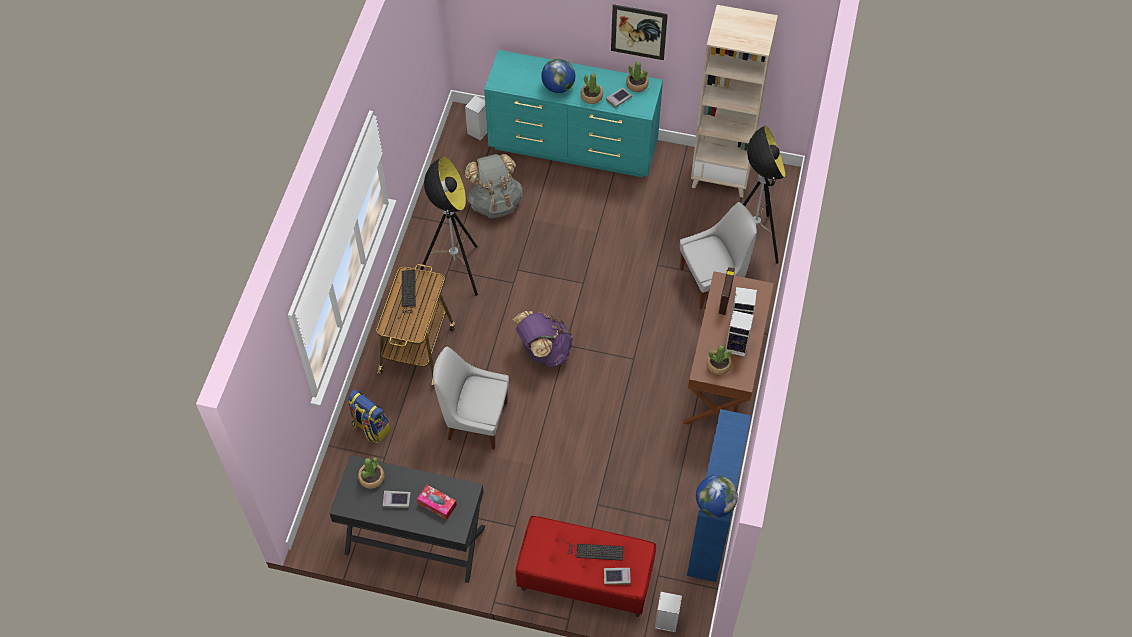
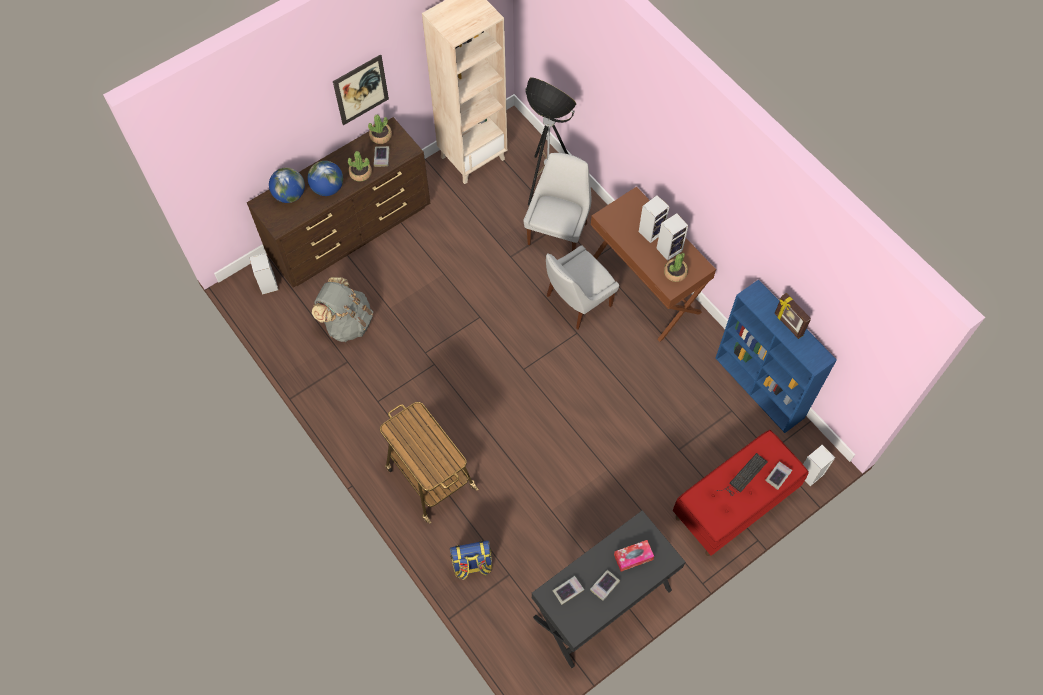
camera: 50 degrees left, 5 degrees up
(371, 478) = (568, 590): potted plant -> book
(407, 293) = (410, 440): keyboard -> none
(455, 271) = (384, 397): floor lamp -> none
(474, 420) = (533, 482): white chair -> white chair (576, 302)
(543, 351) = (515, 388): purple backpack -> none
(574, 147) = (351, 231): turquoise dresser -> brown dresser
(714, 505) = (814, 358): globe -> globe (290, 195)
(724, 300) = (623, 227): picture frame -> picture frame (788, 325)

